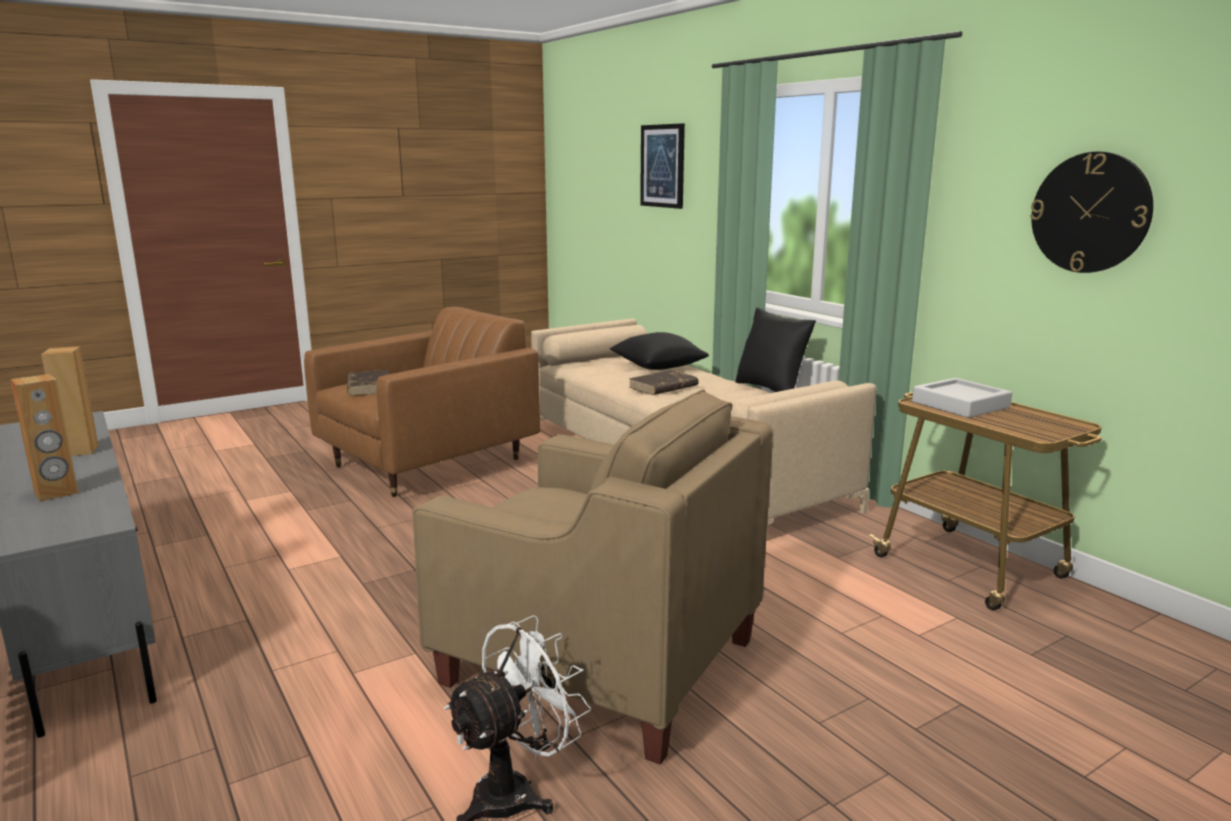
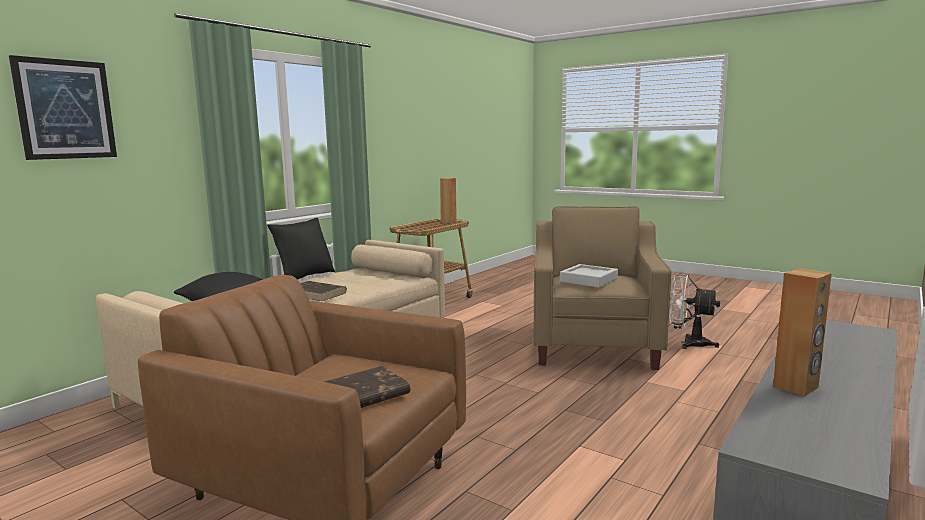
camera: 110 degrees left, 5 degrees down
(56, 493) = (838, 352): brown speaker -> brown speaker (448, 222)
(960, 404) = (418, 227): grey tray -> grey tray (588, 280)
(1090, 213) = (412, 134): wall clock -> none

